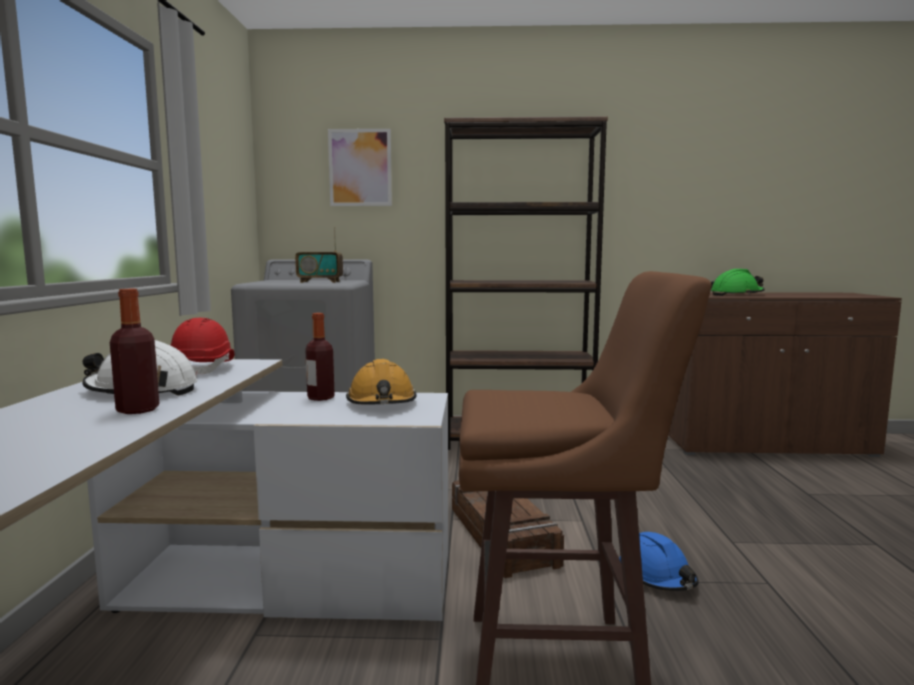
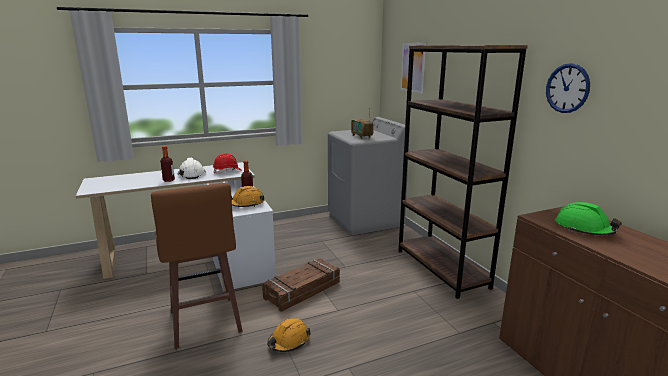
camera: 65 degrees right, 10 degrees up
(643, 175) = (567, 88): none -> wall clock
(657, 576) = (288, 341): blue hard hat -> orange hard hat

